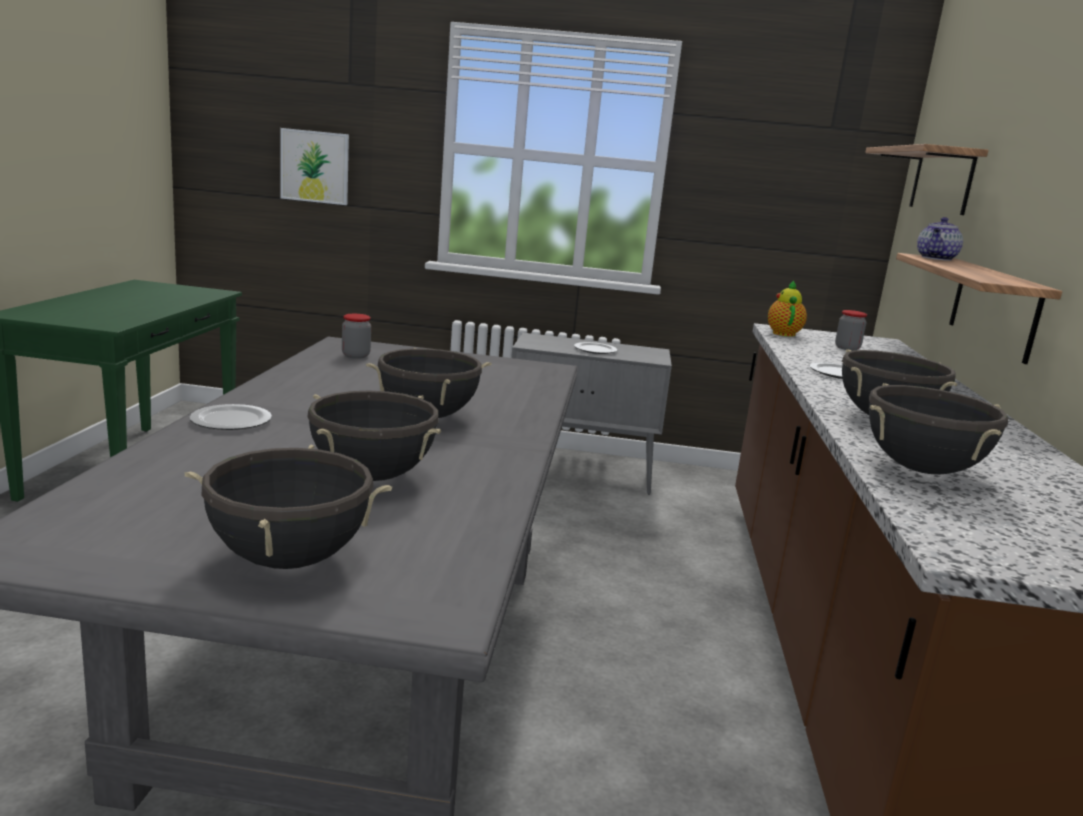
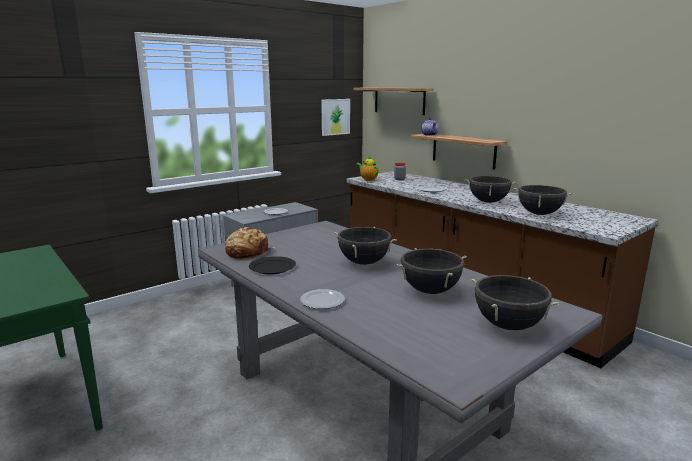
camera: 45 degrees left, 0 degrees up
(315, 166) = (48, 140): picture -> picture (335, 117)
(318, 376) = (272, 267): none -> black plate
(355, 356) = (247, 252): jar -> bread

